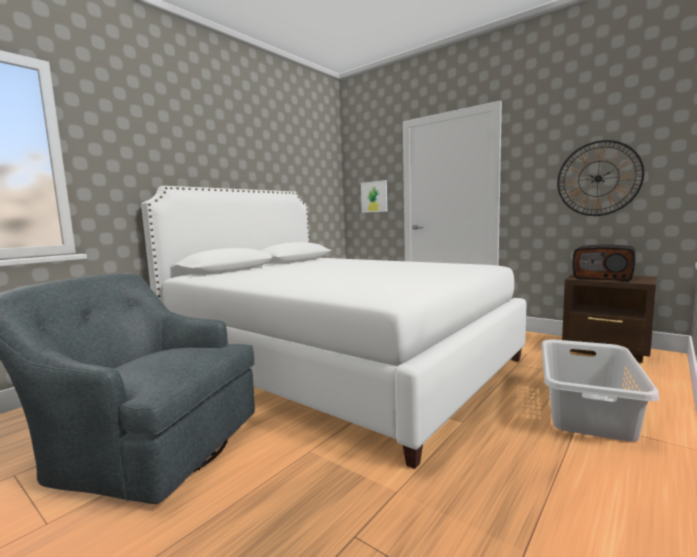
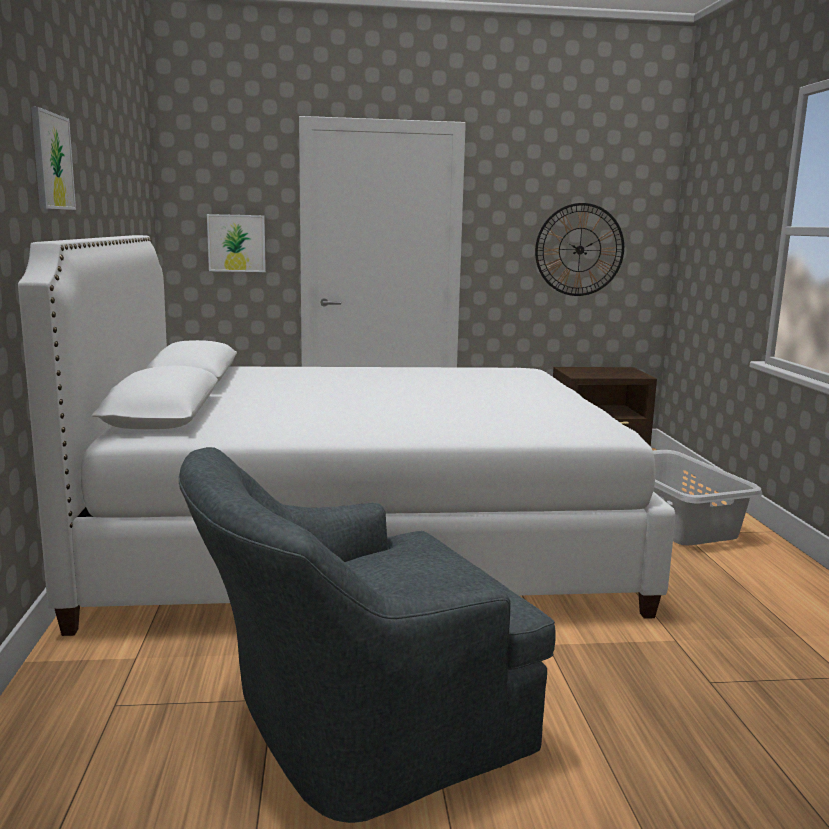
camera: 45 degrees left, 5 degrees up
(200, 154) = (52, 161): none -> picture
(603, 277) = (598, 372): radio -> none

